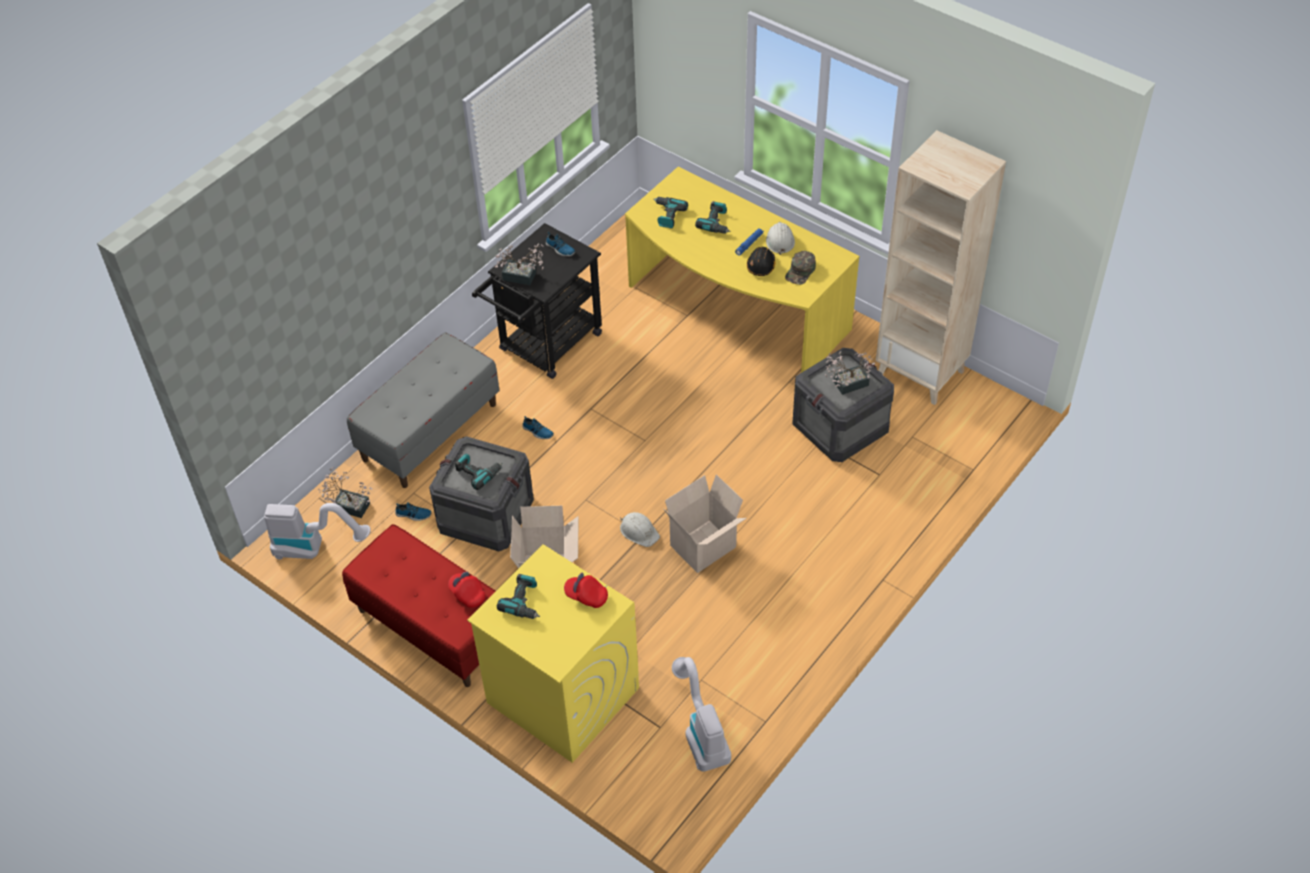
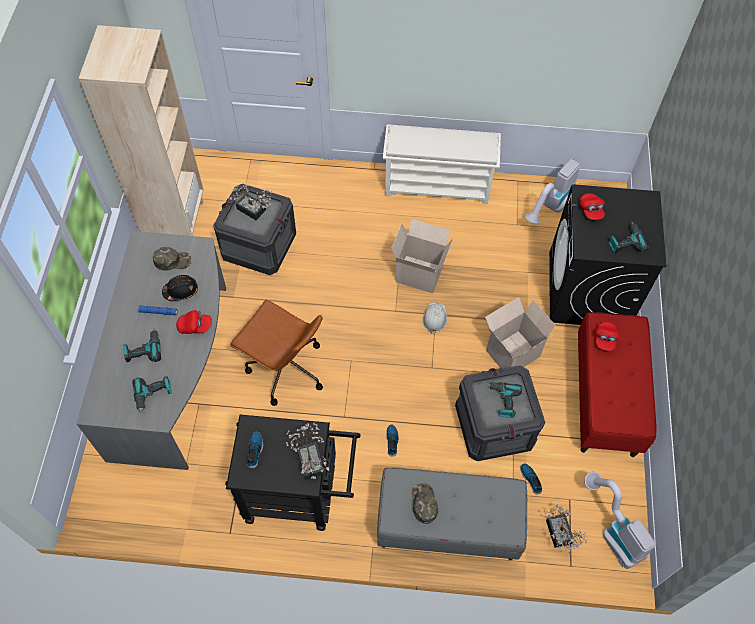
camera: 125 degrees left, 10 degrees up
(440, 369) = (424, 503): none -> green cap
(562, 695) = (588, 290): yellow washing machine -> black washing machine
(675, 388) = (285, 369): none -> brown office chair
(714, 262) = (195, 326): none -> red cap
(734, 311) = (175, 371): yellow desk -> grey desk
(780, 240) = (141, 292): white hard hat -> none
(815, 631) = (438, 185): none -> white shoe rack

